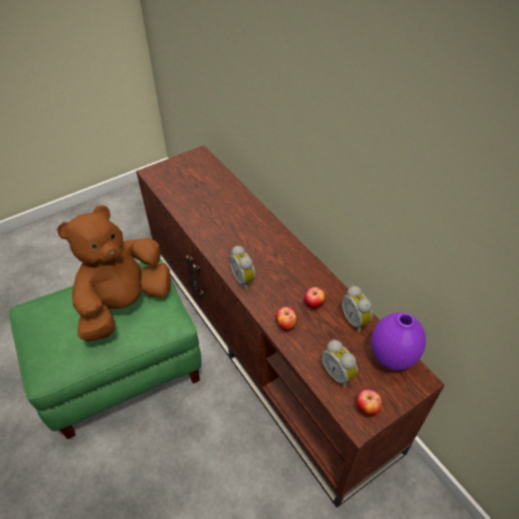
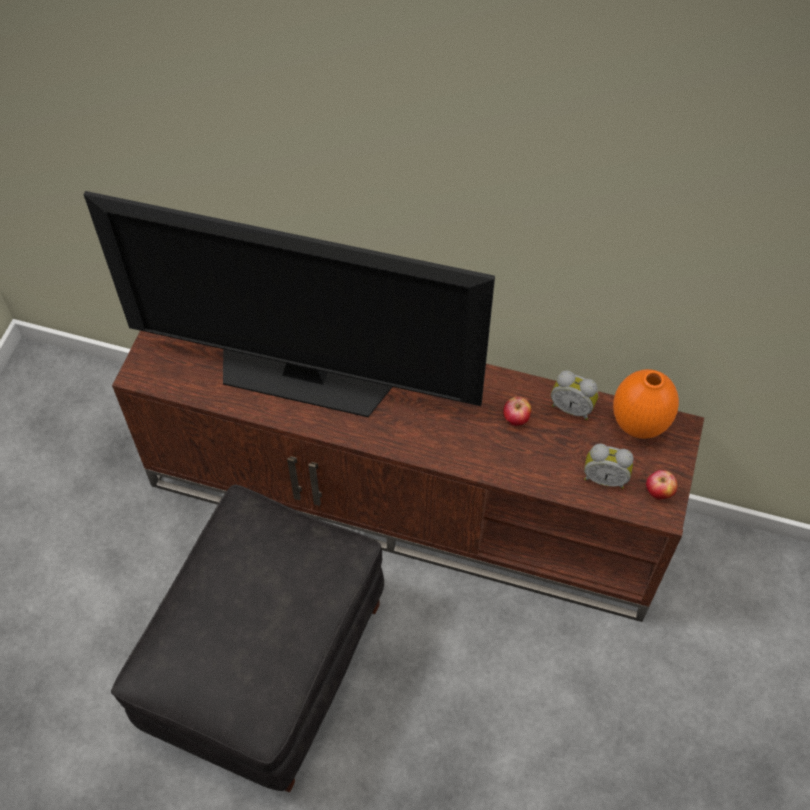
camera: 40 degrees left, 10 degrees up
(121, 367) = (265, 663): green ottoman -> black ottoman
(125, 305) = (267, 574): brown plush toy -> none
(224, 215) = (305, 374): none -> television
(244, 279) = (414, 441): alarm clock -> none
(285, 326) = (509, 464): apple -> none
(391, 359) = (639, 425): purple vase -> orange vase

